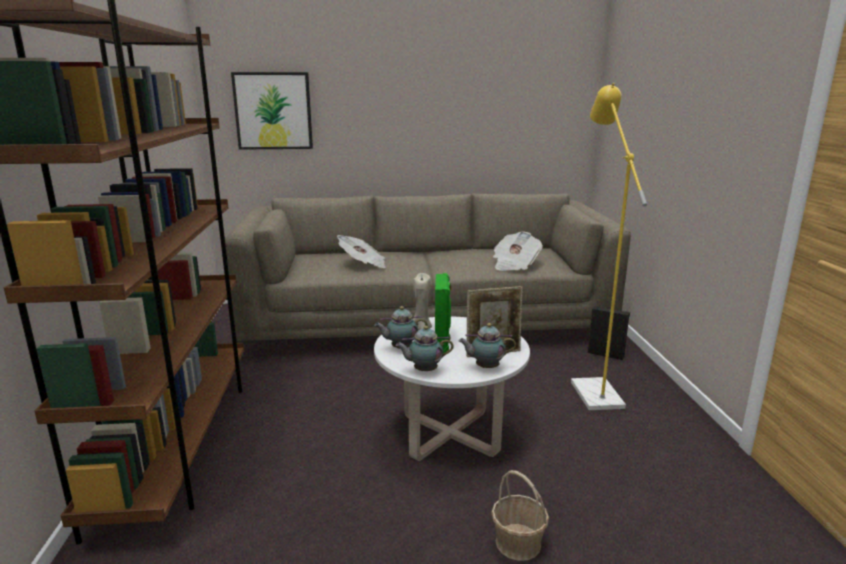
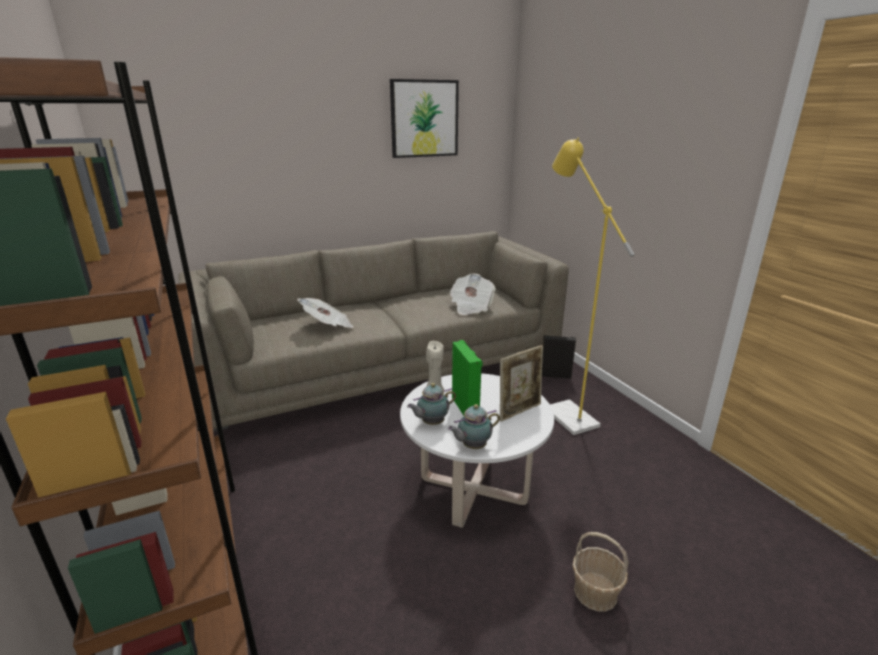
camera: 20 degrees left, 5 degrees up
(273, 111) = (190, 164): picture -> picture (424, 119)
(485, 367) = (525, 430): teapot -> none

